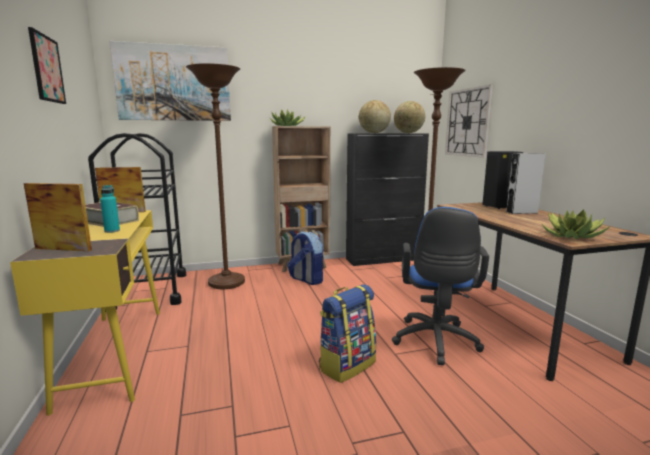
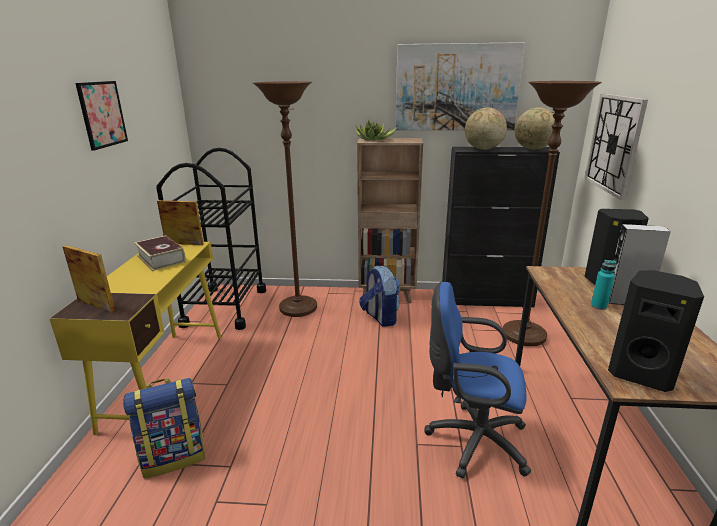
camera: 20 degrees right, 10 degrees up
(112, 231) = (151, 278): turquoise bottle -> turquoise bottle (598, 306)
(174, 83) = (253, 91): picture -> picture (456, 88)
(347, 365) = (358, 446): backpack -> backpack (174, 456)
(435, 343) = (472, 440): blue office chair -> blue office chair turned 75 degrees clockwise
(572, 236) = (640, 373): potted plant -> black speaker

